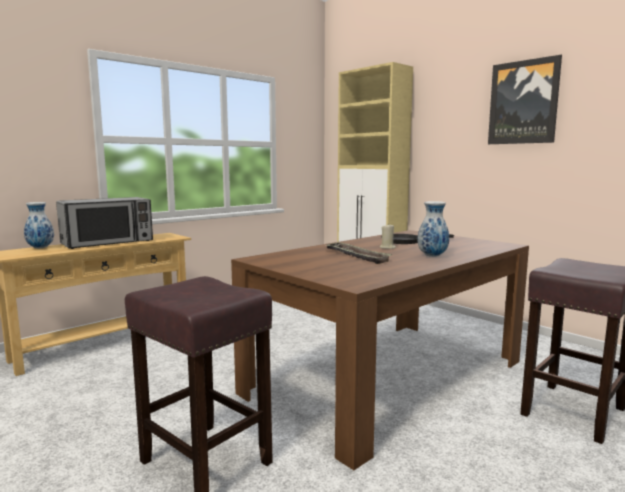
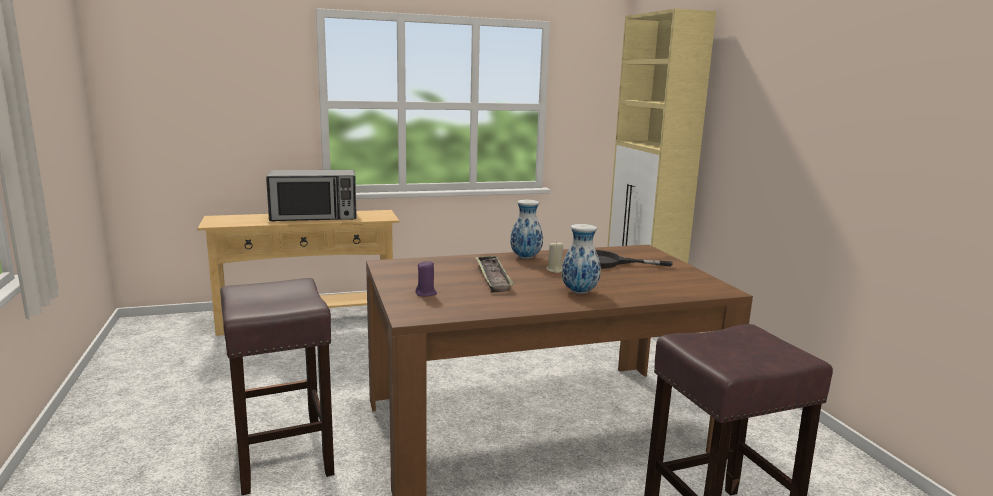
camera: 25 degrees right, 5 degrees up
(41, 247) = (252, 216): vase -> vase (526, 257)
(331, 271) = (426, 293): none -> purple candle
(523, 102) = (833, 79): picture -> none

